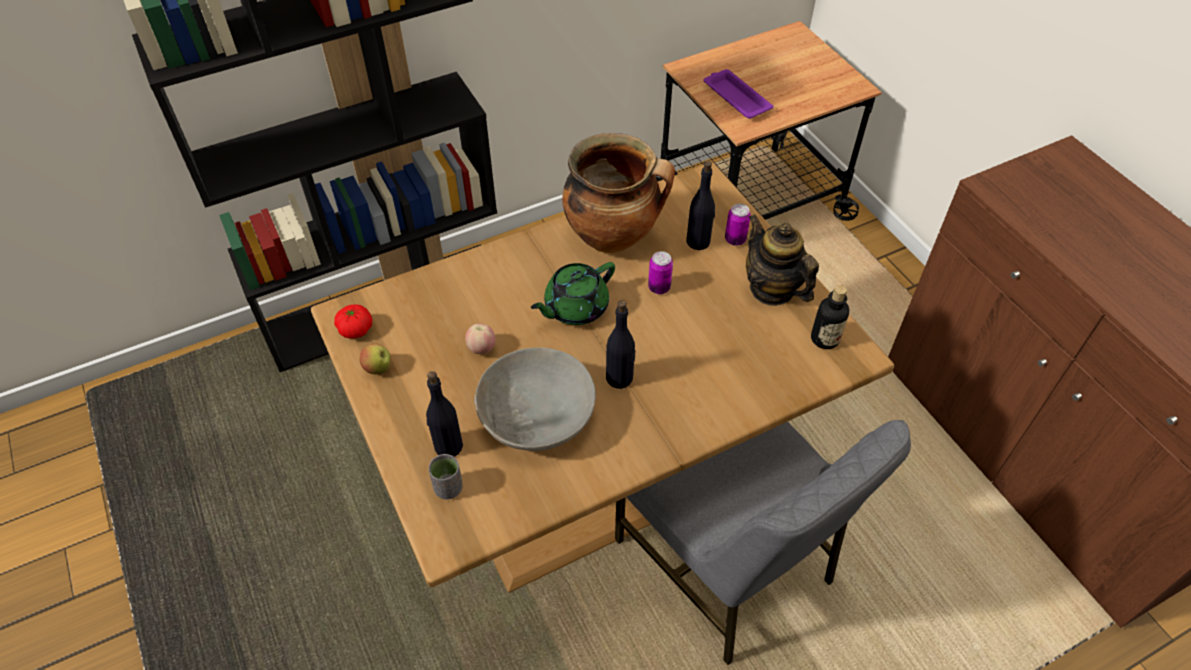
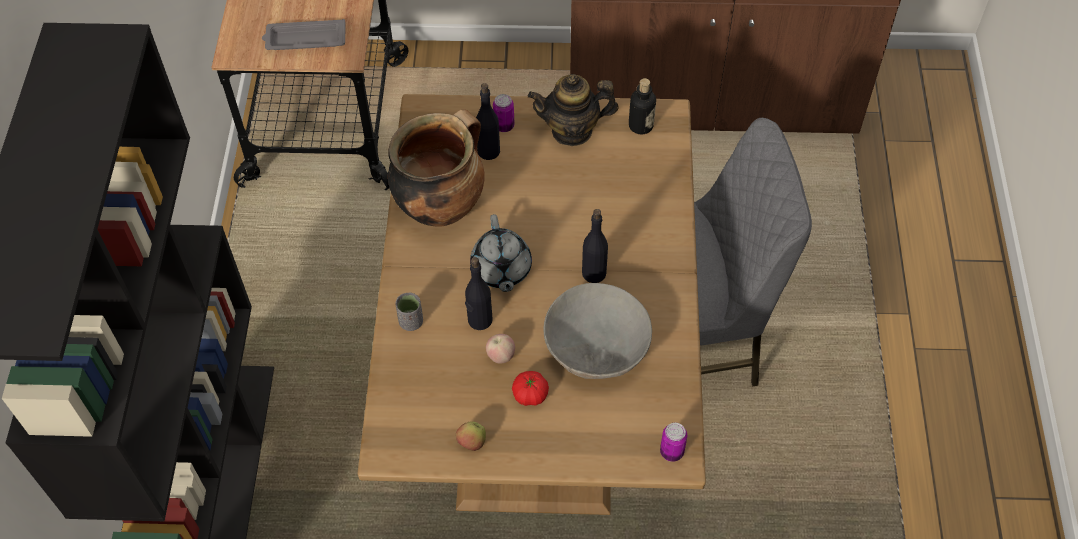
camera: 60 degrees left, 5 degrees up
(356, 329) = (414, 445): tomato -> tomato (530, 394)
(448, 446) = (588, 421): black bottle -> black bottle (479, 320)
(448, 488) = (629, 436): grey cup -> grey cup (411, 321)
(575, 307) = (501, 269): green teapot -> grey teapot
(659, 287) = (519, 202): can -> can (671, 452)
(735, 98) = (304, 40): purple tray -> grey tray

